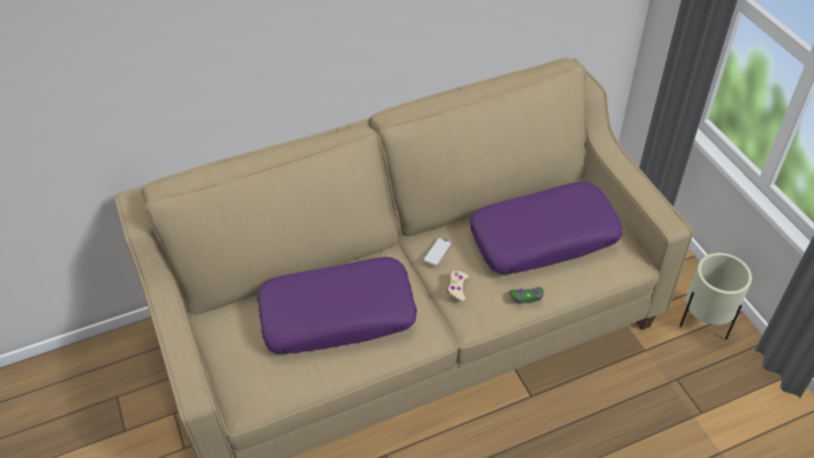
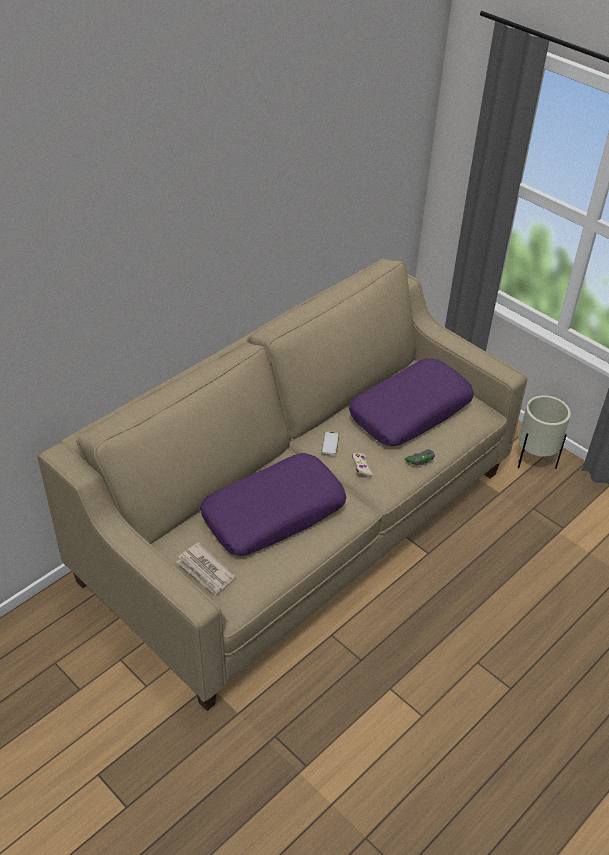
camera: 25 degrees left, 5 degrees down
(239, 358) = (206, 571): none -> newspaper

